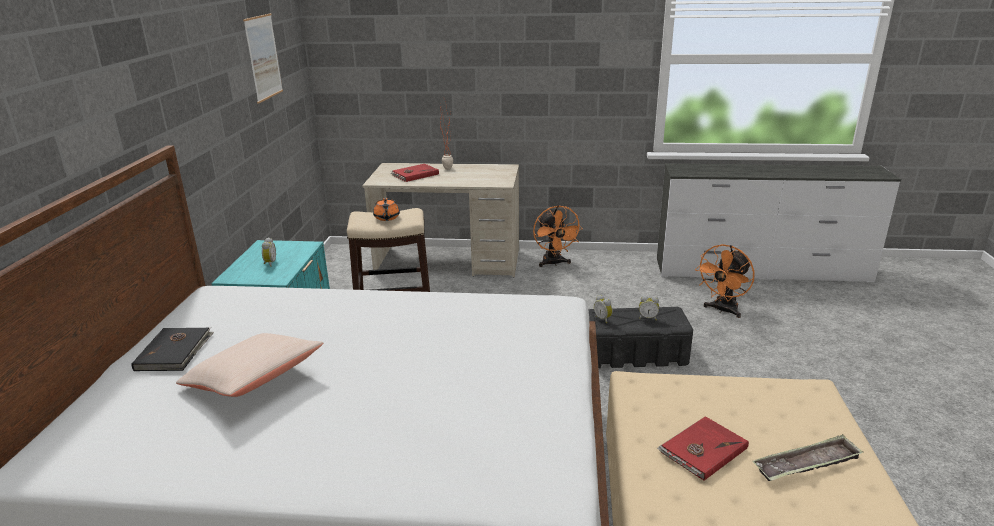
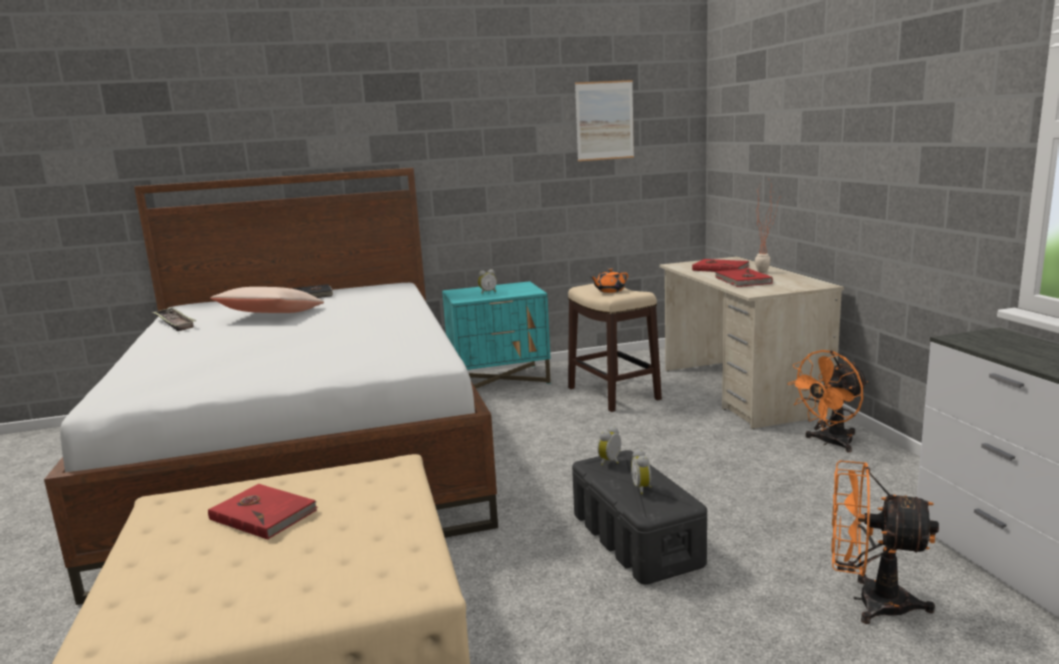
camera: 70 degrees right, 10 degrees down
(464, 178) = (742, 280): none -> red book
(806, 464) = (234, 581): tray -> tray (174, 323)

